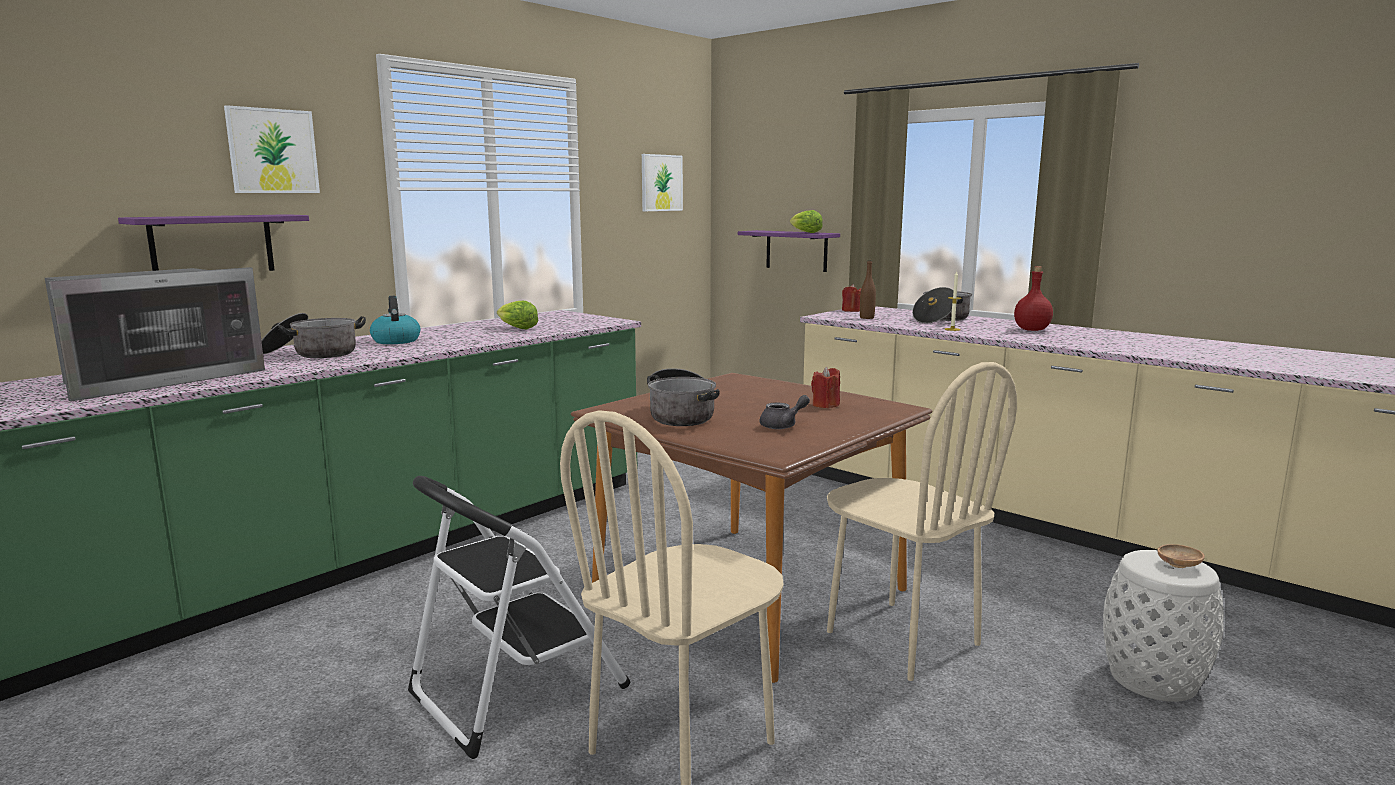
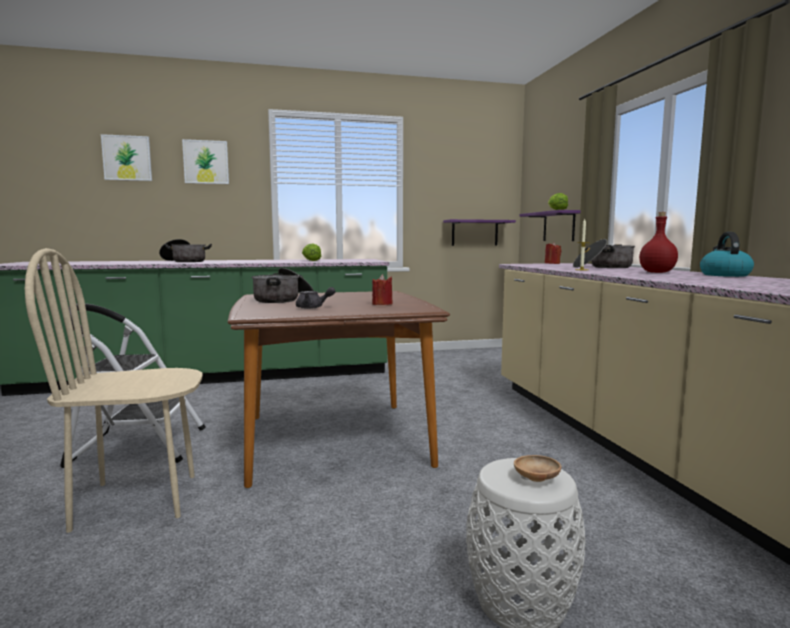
camera: 35 degrees right, 5 degrees down
(157, 378) = (100, 262): microwave -> none
(212, 245) = (172, 208): purple shelf -> purple shelf (474, 233)
(395, 341) = (237, 260): kettle -> kettle (724, 275)
(661, 183) = (473, 183): picture -> picture (127, 158)
(866, 318) = (544, 265): brown bottle -> none
(901, 638) = (372, 493): beige chair -> none

